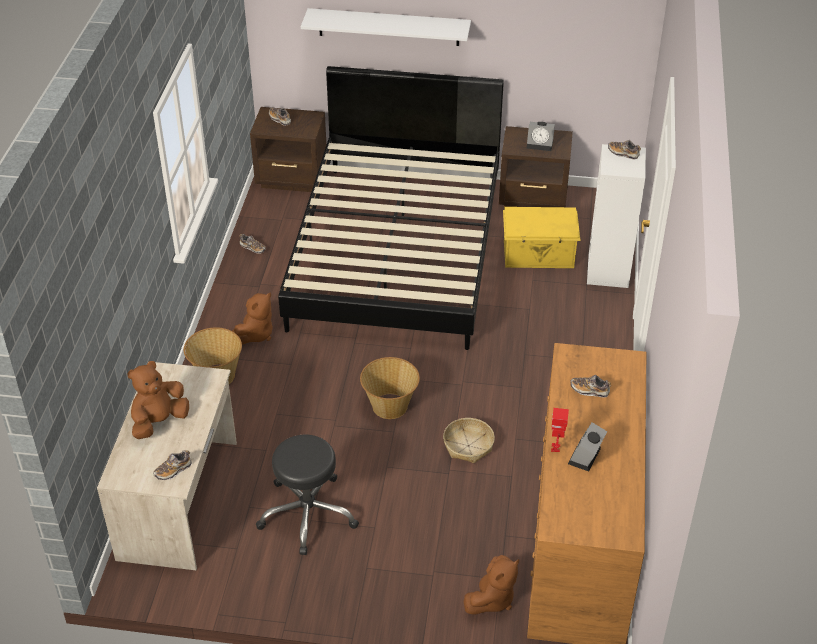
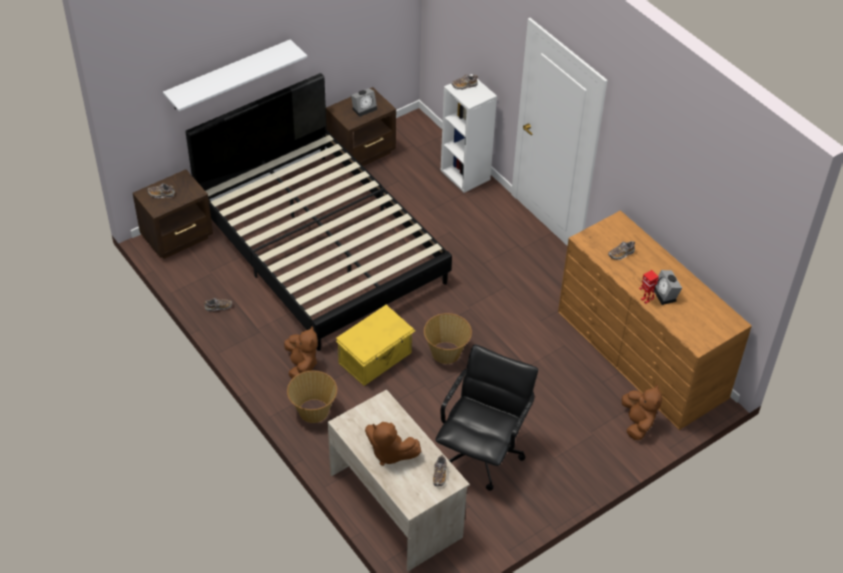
camera: 45 degrees left, 5 degrees up
(159, 422) = (389, 453): brown plush toy -> brown plush toy turned 60 degrees counterclockwise
(307, 513) = (482, 454): black stool -> black office chair
(468, 445) = (520, 344): basket -> none
(539, 255) = (412, 191): yellow storage box -> yellow storage box (376, 358)

